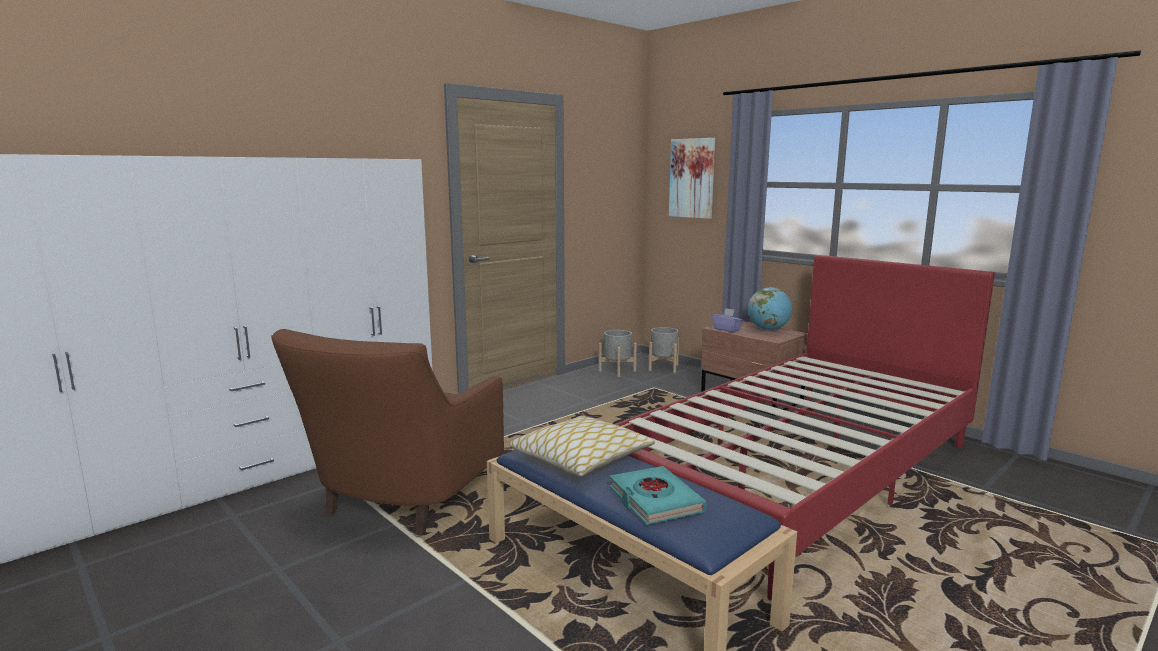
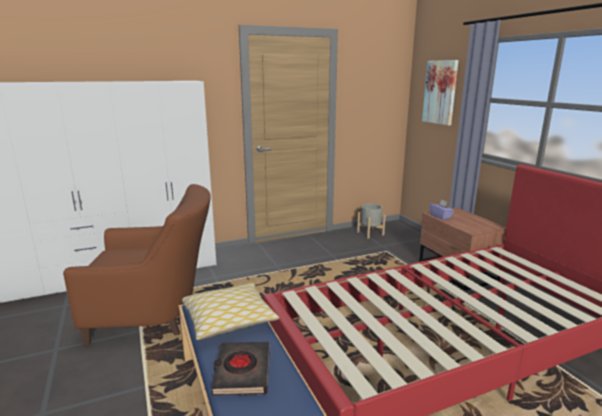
camera: 20 degrees right, 5 degrees up
(401, 503) = (156, 315): brown armchair -> brown armchair turned 135 degrees counterclockwise
(655, 500) = (242, 372): turquoise book -> black book
(663, 368) = (406, 235): grey planter -> none
(768, 330) = (475, 220): globe -> none

